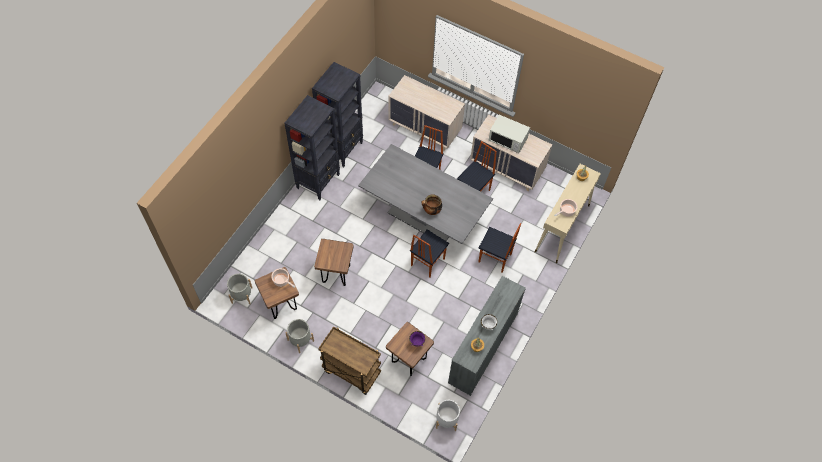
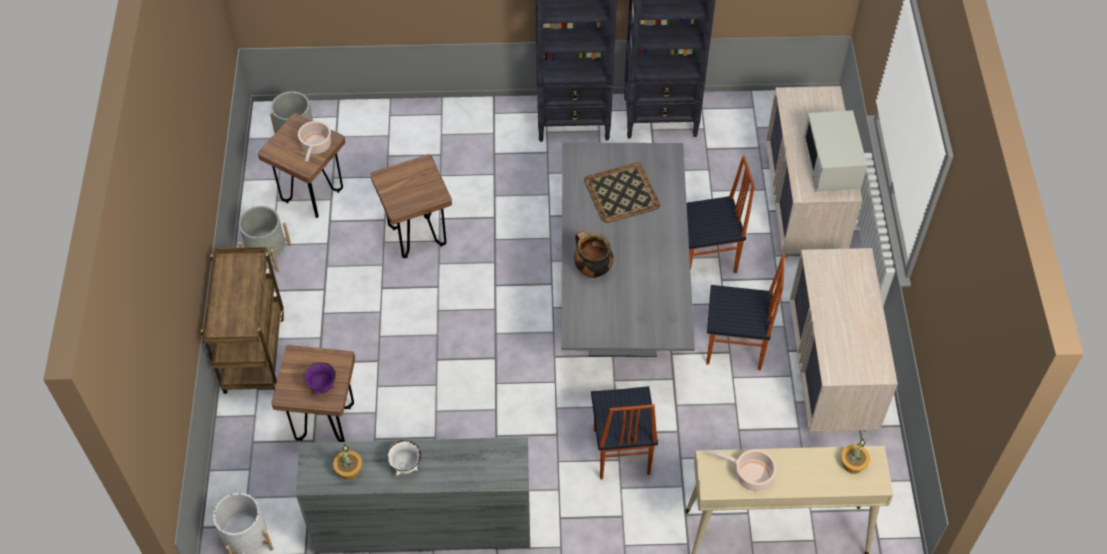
camera: 60 degrees right, 5 degrees down
(401, 179) = (621, 194): none -> tray
(427, 262) = (535, 350): chair -> none
(508, 140) = (841, 306): white microwave -> white microwave (831, 165)

